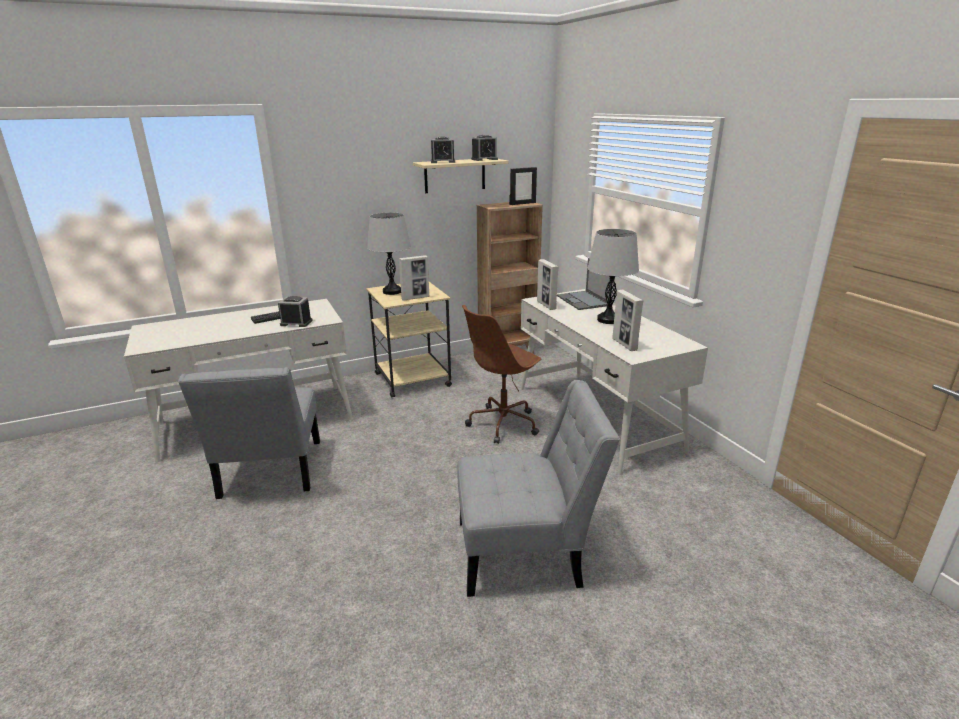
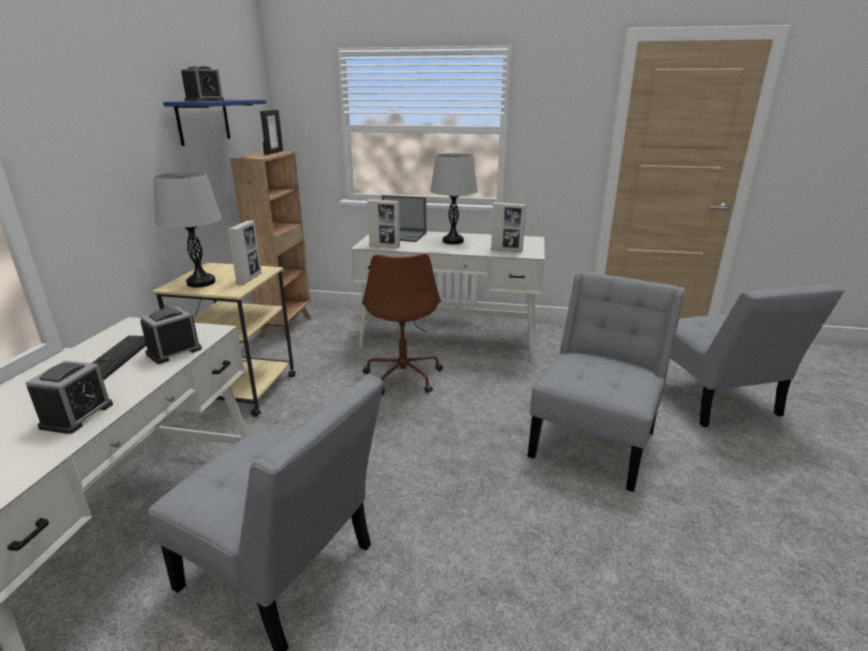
camera: 55 degrees left, 0 degrees up
(455, 175) = (203, 121): beige shelf -> blue shelf
(484, 159) = (235, 99): alarm clock -> alarm clock (77, 415)
(718, 628) = (715, 401): none -> grey chair

